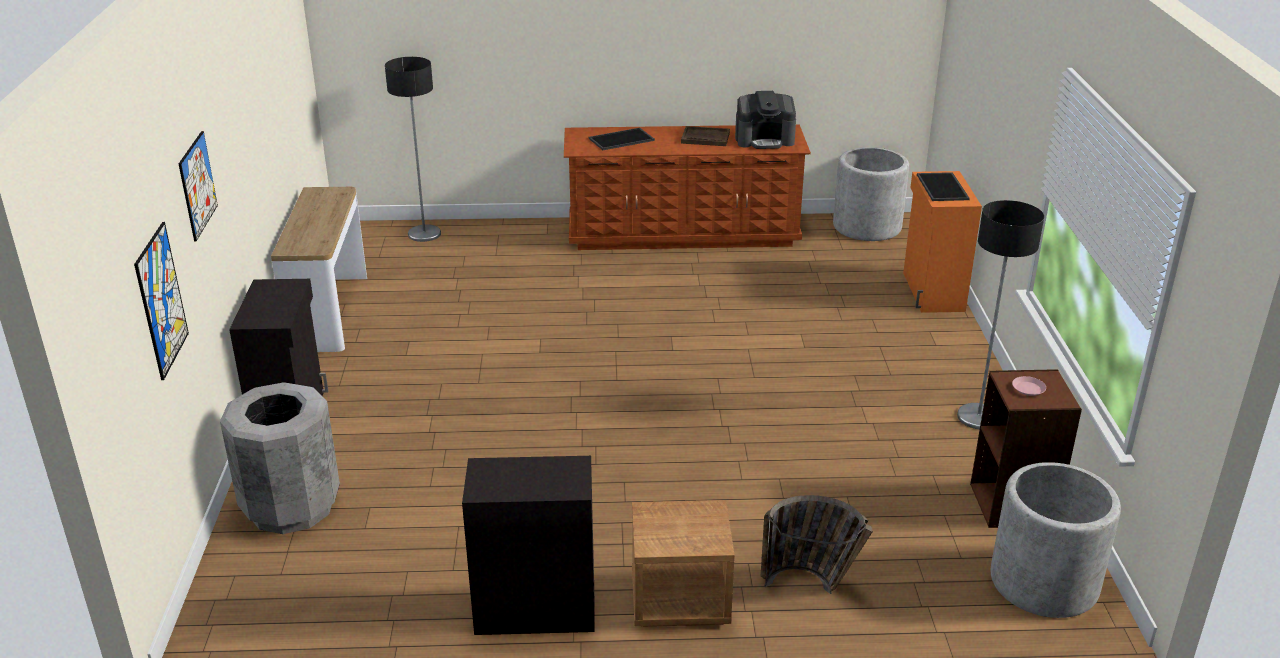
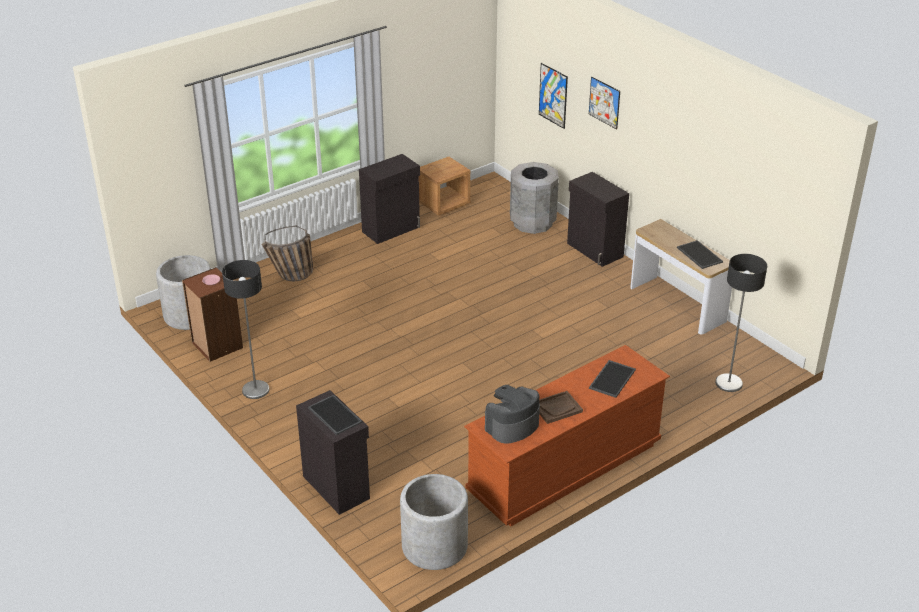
camera: 145 degrees right, 5 degrees up
(321, 206) = (698, 255): none -> tray
(679, 600) = (339, 252): brown nightstand -> brown nightstand (443, 204)
(932, 292) = (337, 486): orange cabinet -> black cabinet

